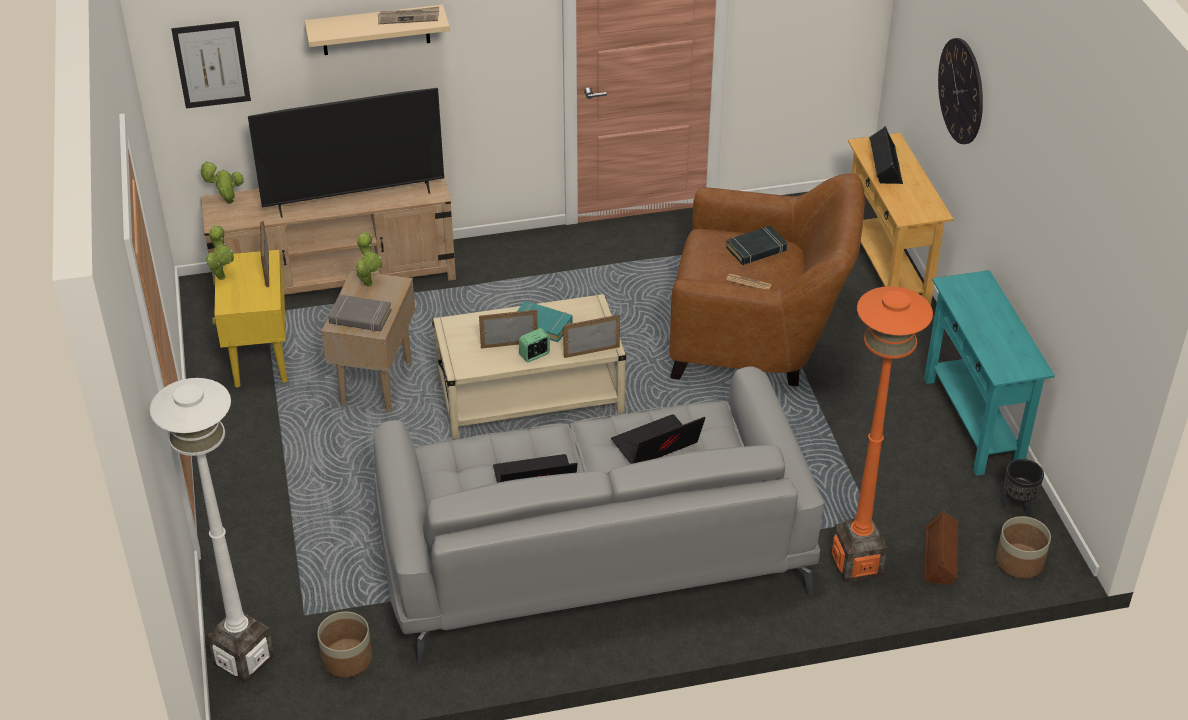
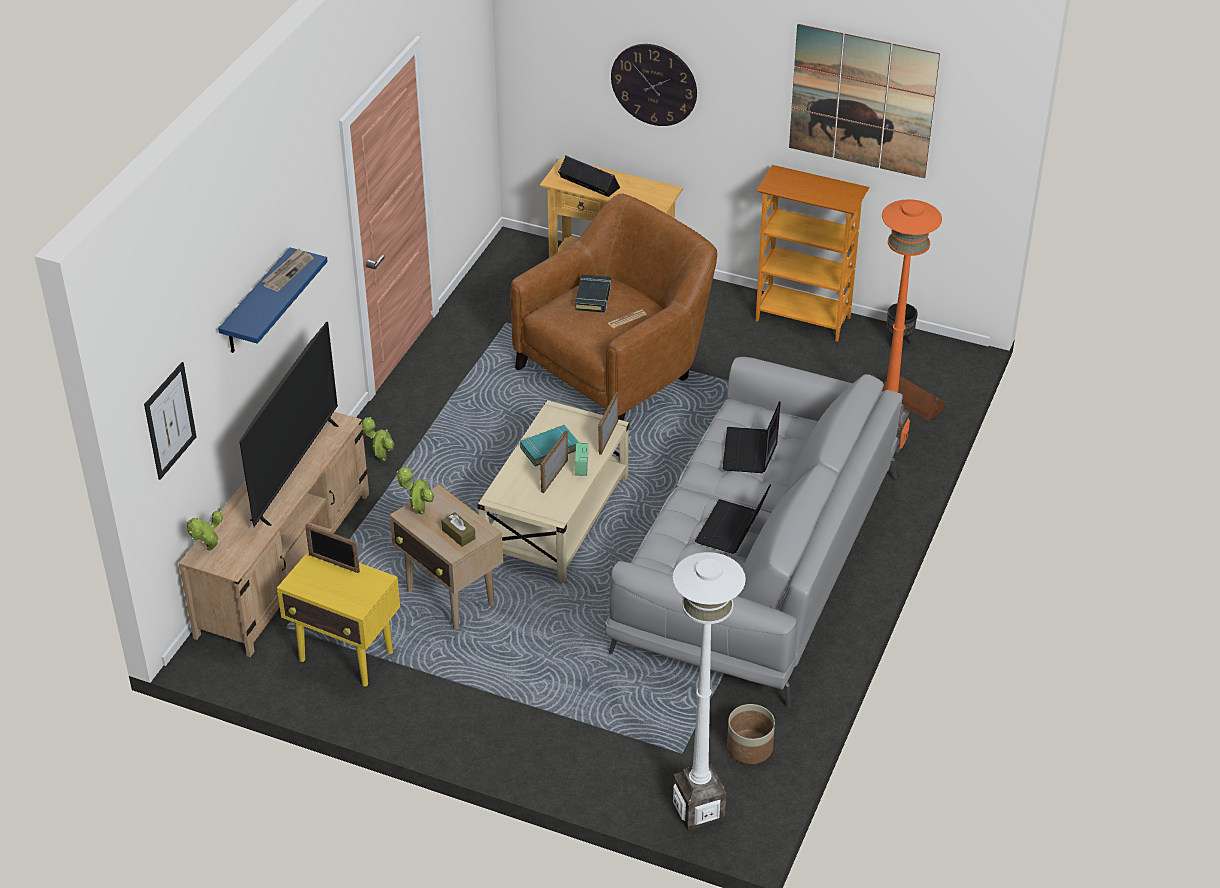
camera: 55 degrees left, 0 degrees up
(222, 276) = (312, 594): potted plant -> potted plant (381, 458)
(360, 317) = (458, 534): grey book -> brown tissue box
(375, 30) = (256, 303): beige shelf -> blue shelf
(972, 422) = (803, 318): turquoise console table -> bookcase
(1019, 562) = (948, 370): planter -> none
(1071, 205) = (862, 101): none -> picture

